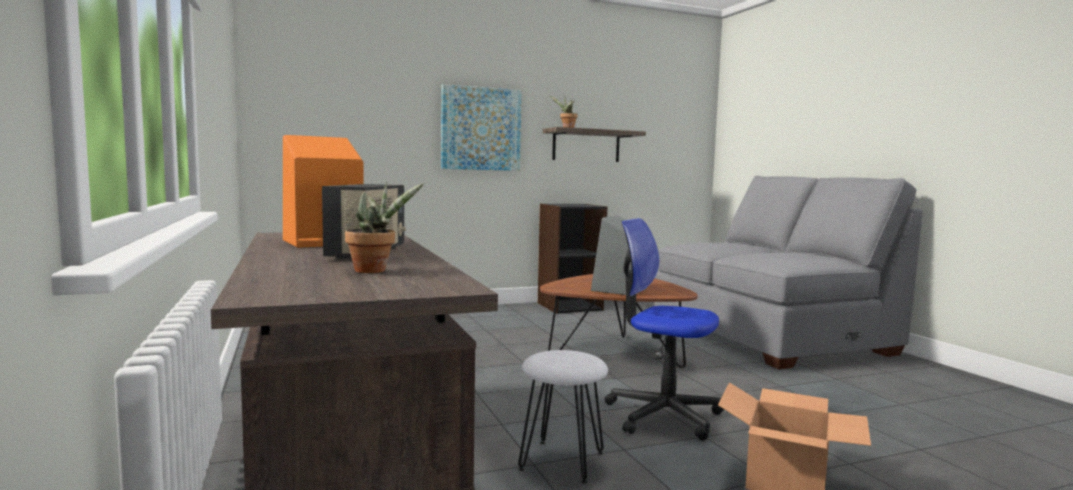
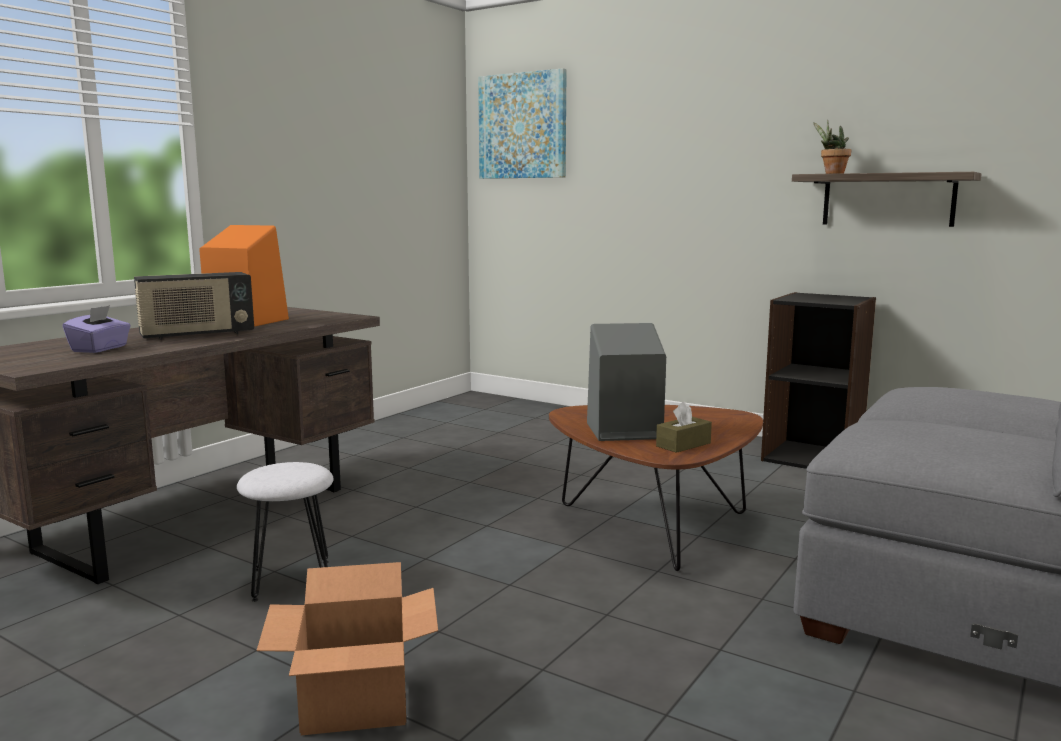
camera: 55 degrees right, 5 degrees up
(375, 270) = (100, 349): potted plant -> purple tissue box
(481, 129) = (712, 181): picture -> picture (523, 126)
(663, 289) = (683, 444): none -> brown tissue box
(663, 415) = (476, 596): office chair -> none

